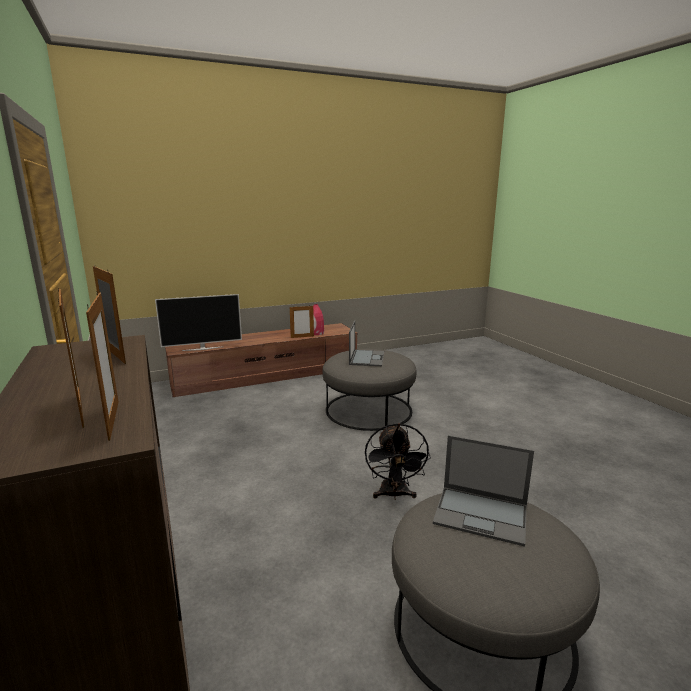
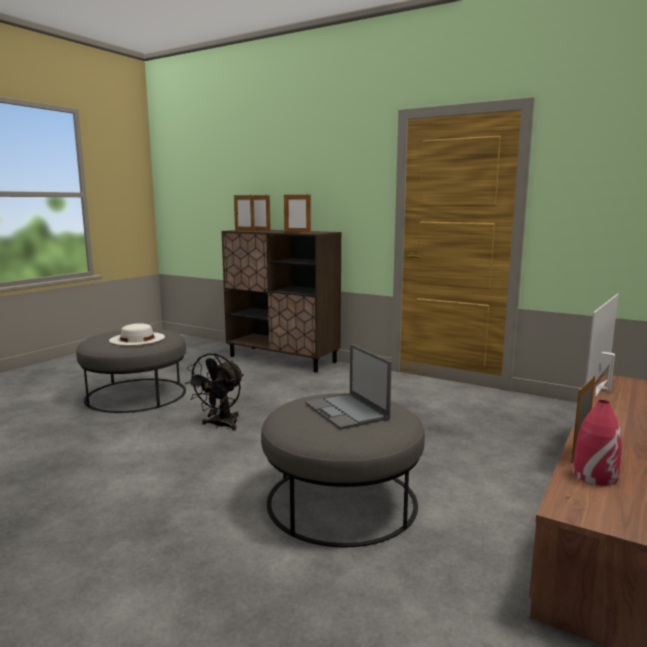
camera: 145 degrees right, 5 degrees down
(394, 495) = (220, 425): black fan -> black fan turned 120 degrees counterclockwise
(482, 514) = (137, 338): laptop -> white hat

